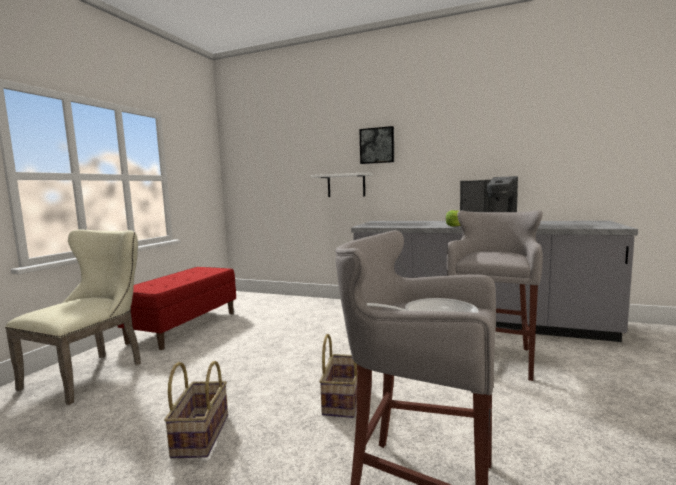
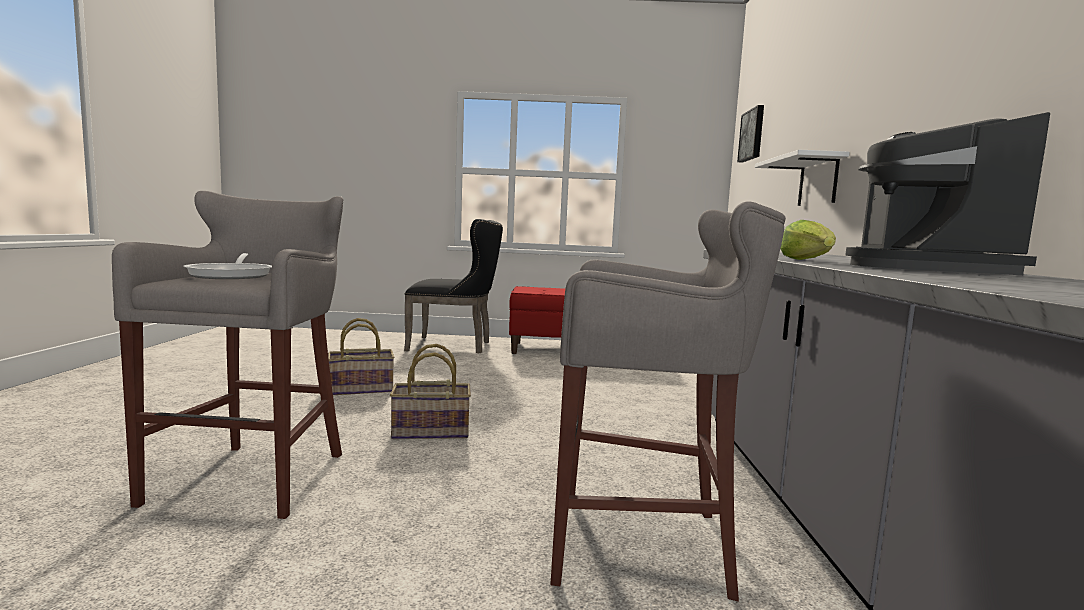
camera: 70 degrees right, 0 degrees up
(92, 373) = (455, 346): beige chair -> black chair
(377, 145) = (862, 89): picture -> picture (753, 135)

